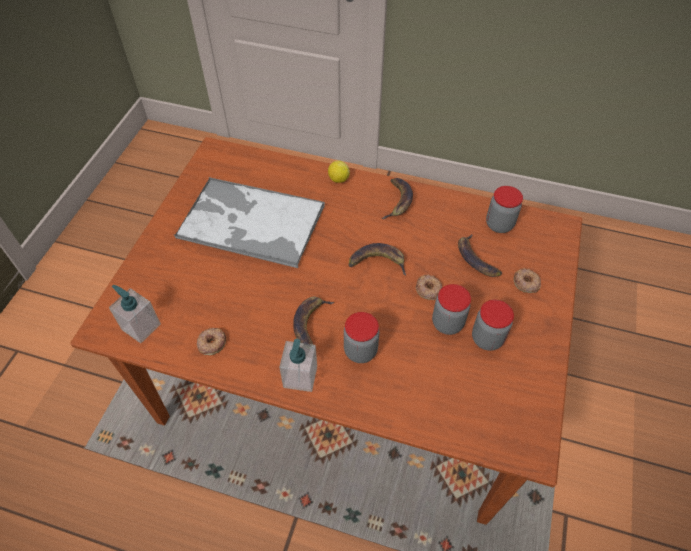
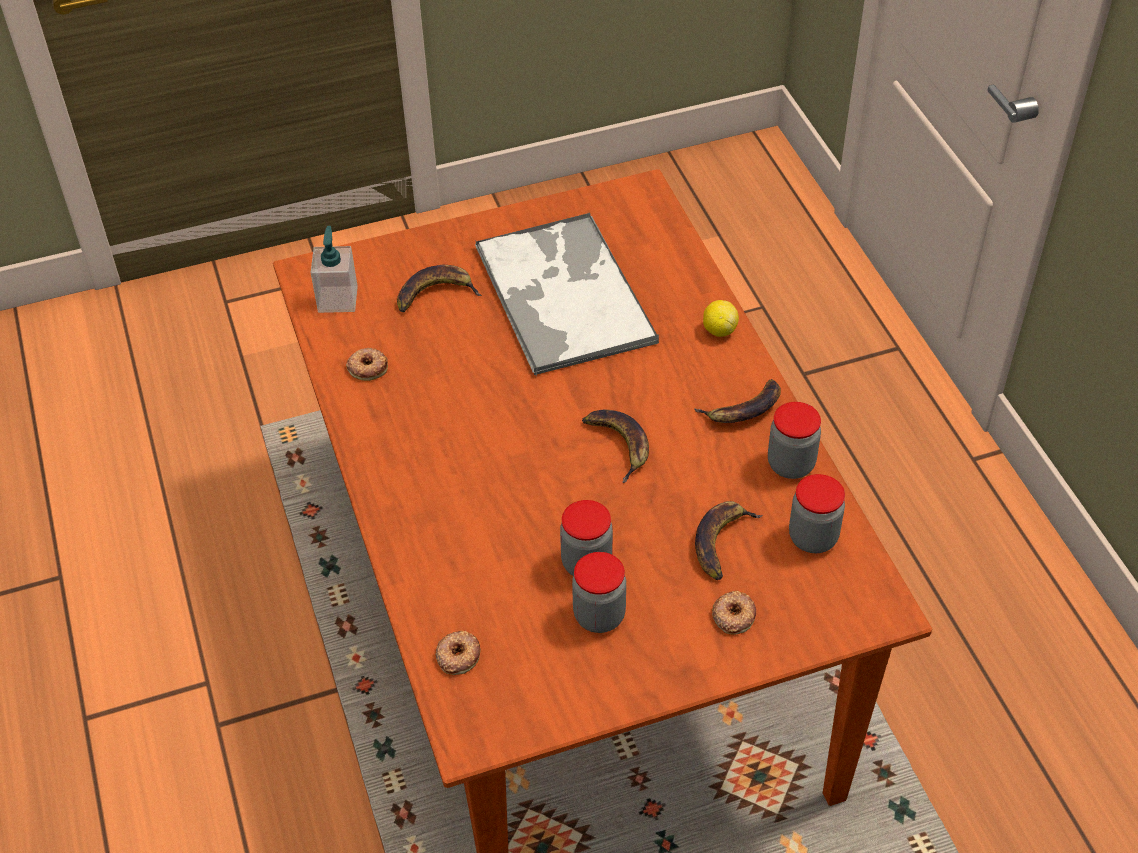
camera: 55 degrees right, 5 degrees down
(300, 377) = (389, 467): soap dispenser -> none
(310, 324) = (467, 435): banana -> banana (435, 293)
(360, 351) = (470, 501): jar -> jar (791, 464)
(428, 289) = (622, 517): donut -> donut (458, 655)

